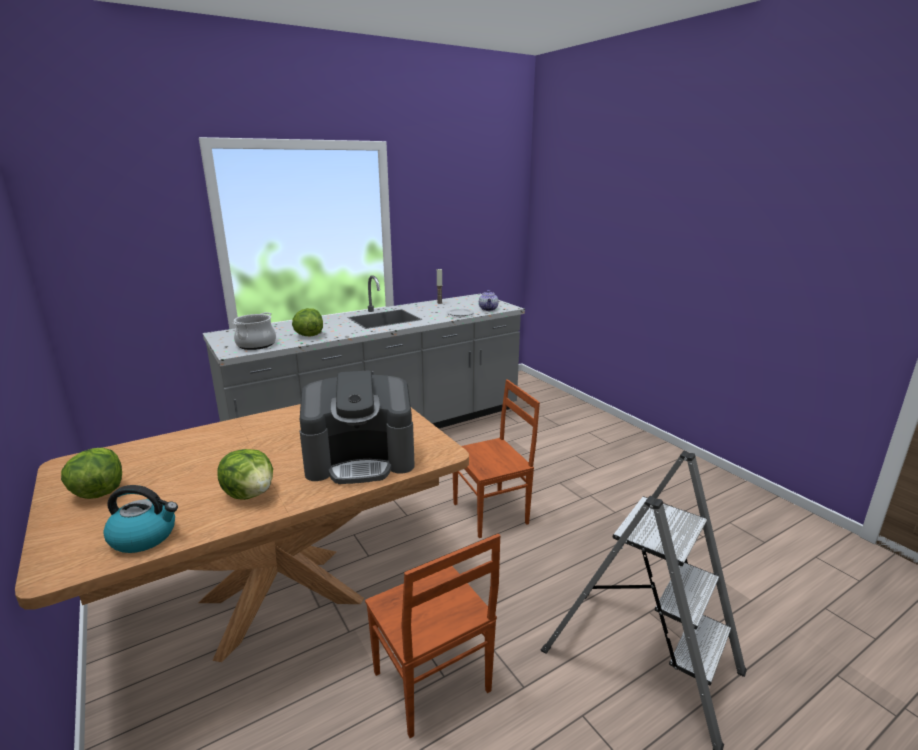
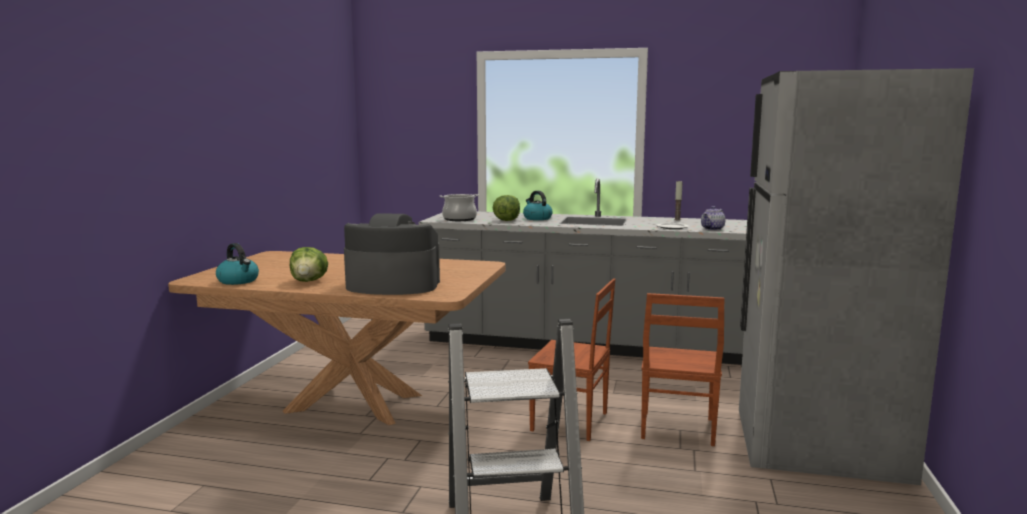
camera: 45 degrees right, 10 degrees down
(98, 492) = (260, 264): lettuce -> none
(329, 326) = (537, 218): none -> kettle
(361, 460) = (392, 285): coffee machine -> coffee machine turned 150 degrees clockwise
(431, 684) = (356, 478): brown chair -> brown chair (676, 429)
(632, 455) = (819, 444): none -> grey fridge

